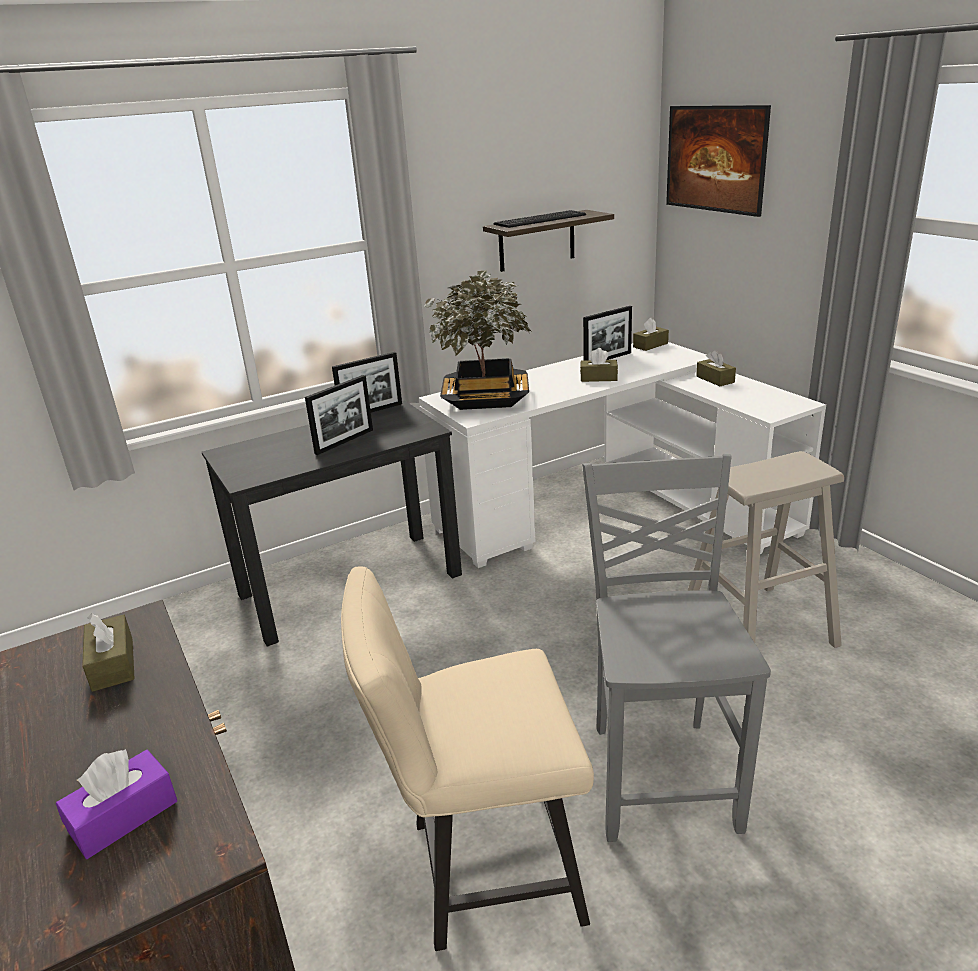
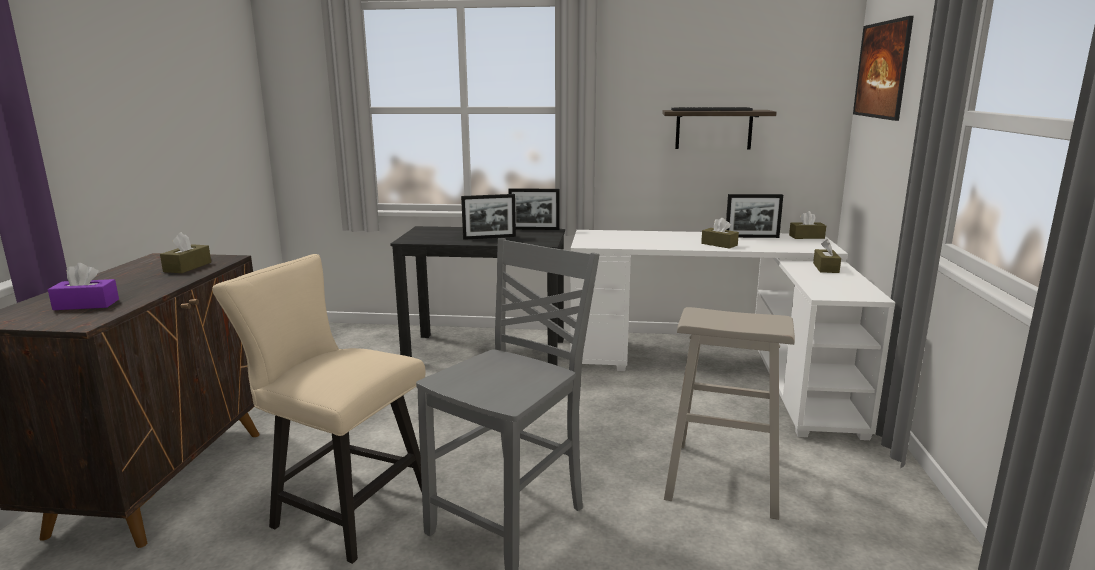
camera: 35 degrees right, 10 degrees down
(485, 399) = (615, 238): potted plant -> none

